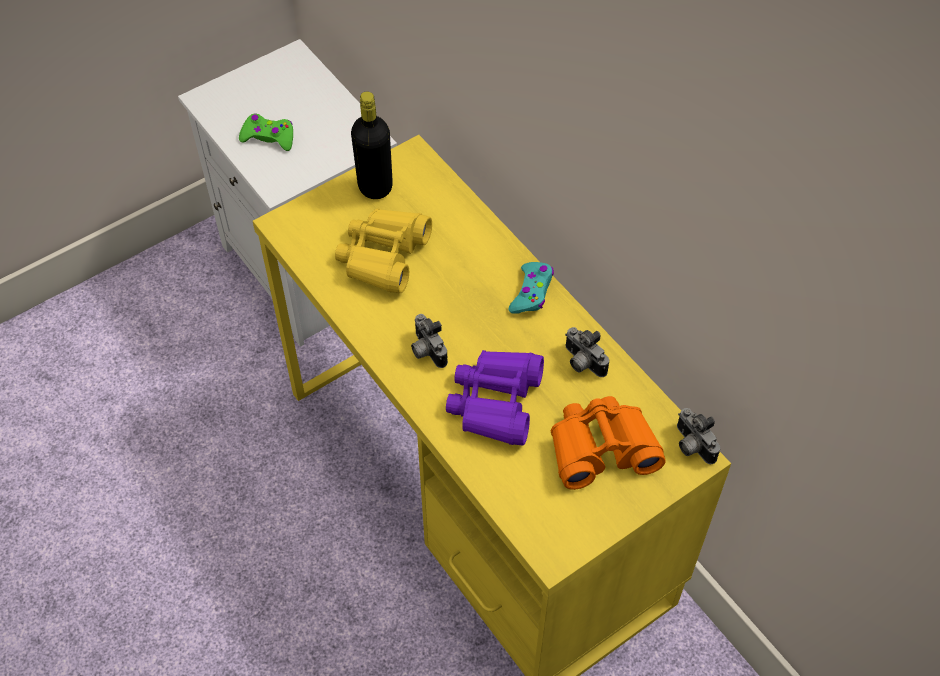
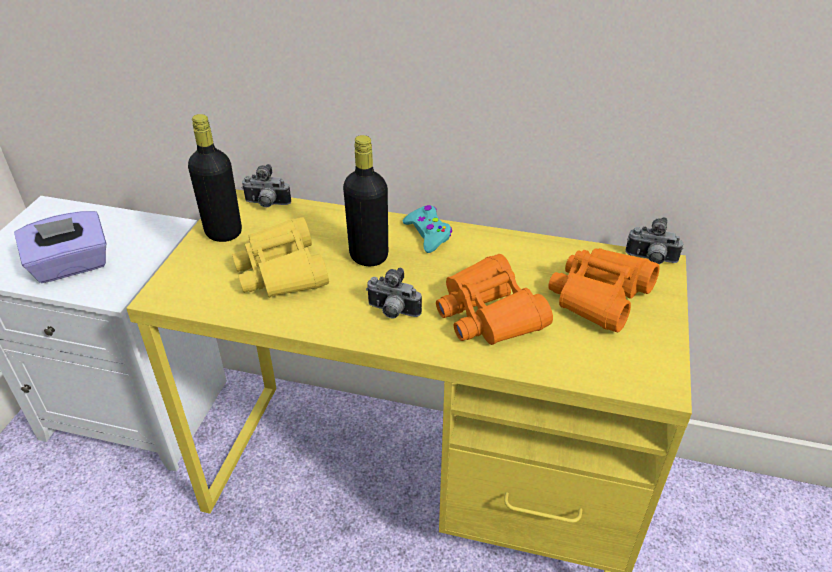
camera: 40 degrees left, 15 degrees down
(268, 137) = (71, 266): green game controller -> purple tissue box
(461, 284) = (369, 256): none -> black bottle
(495, 402) = (488, 313): purple binoculars -> orange binoculars
(582, 363) = (517, 255): camera -> camera (267, 204)

